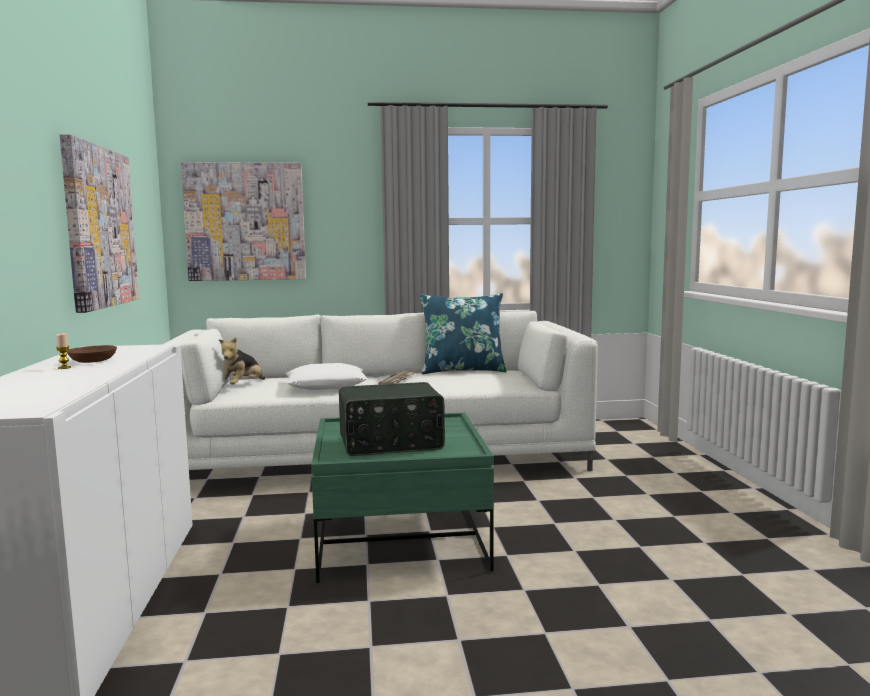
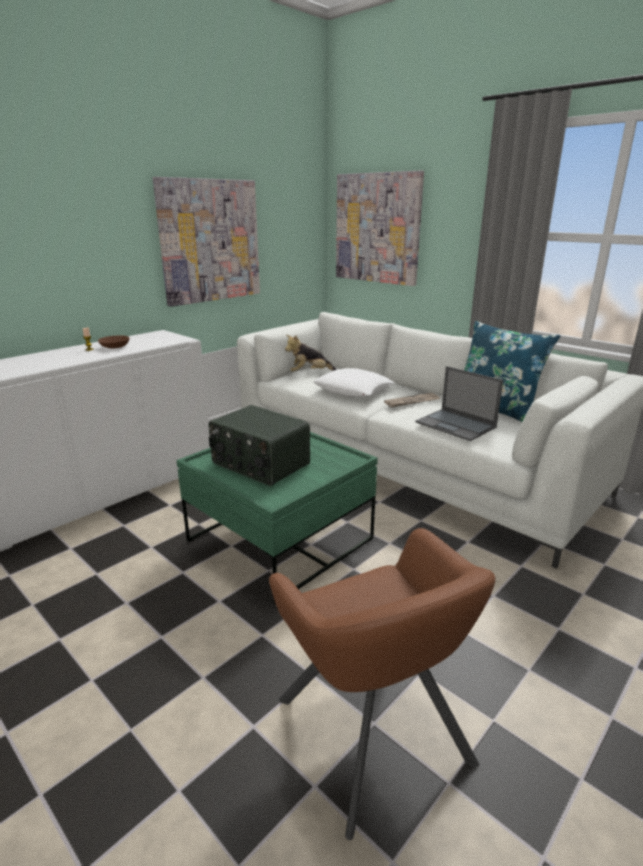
camera: 50 degrees right, 15 degrees up
(468, 382) = (456, 425): none -> laptop
(679, 582) = (372, 732): none -> brown armchair

